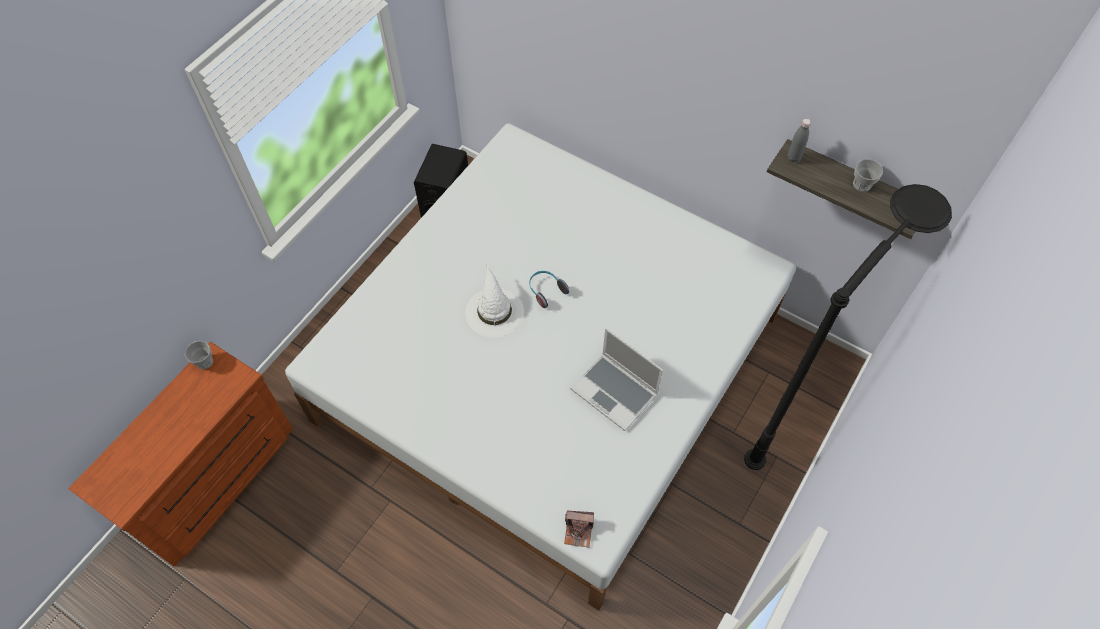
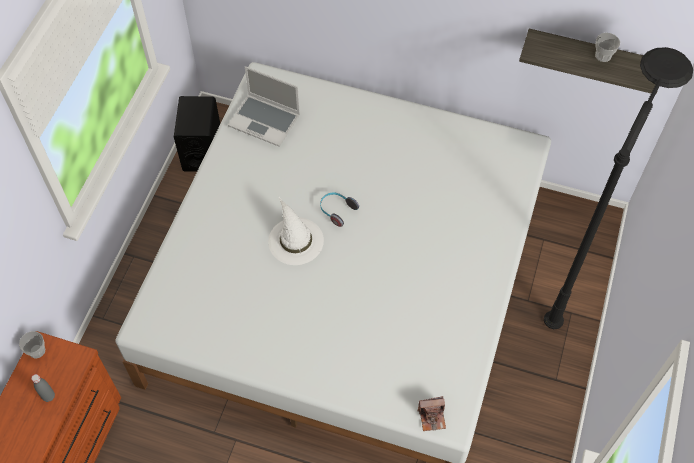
camera: 15 degrees left, 0 degrees up
(615, 392) = (427, 287): laptop -> laptop (265, 121)
(793, 158) = (539, 44): grey bottle -> grey bottle (48, 396)

